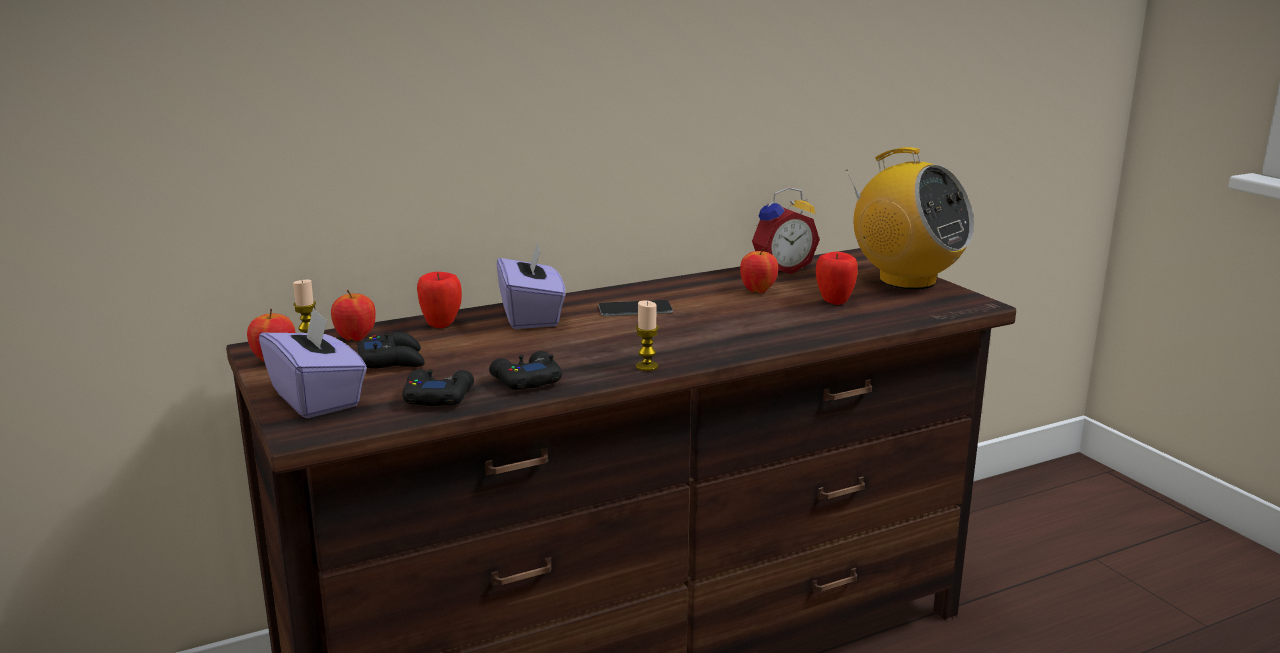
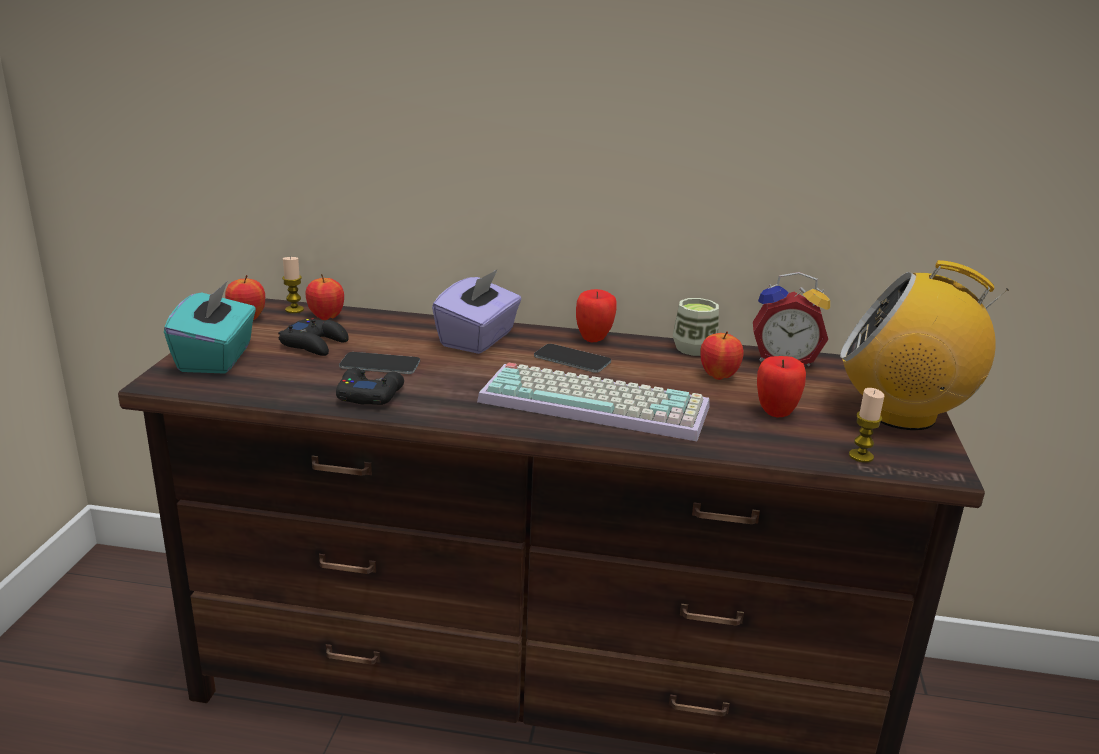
camera: 35 degrees right, 5 degrees up
(317, 398) = (217, 358): purple tissue box -> turquoise tissue box
(438, 396) = (288, 386): black game controller -> none
(441, 324) = (401, 324): apple -> apple (594, 339)
(486, 357) = (380, 364): none -> phone
(647, 366) = (480, 417): candle -> candle (861, 456)
(708, 278) = (694, 348): none -> cup
(711, 331) = (598, 403): none -> keyboard
(906, 281) = (902, 414): radio -> radio turned 120 degrees clockwise

